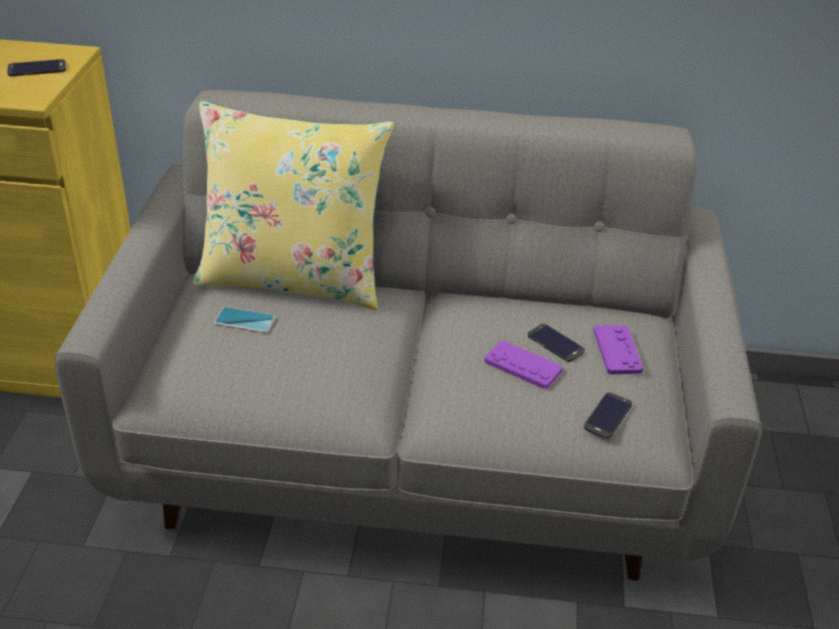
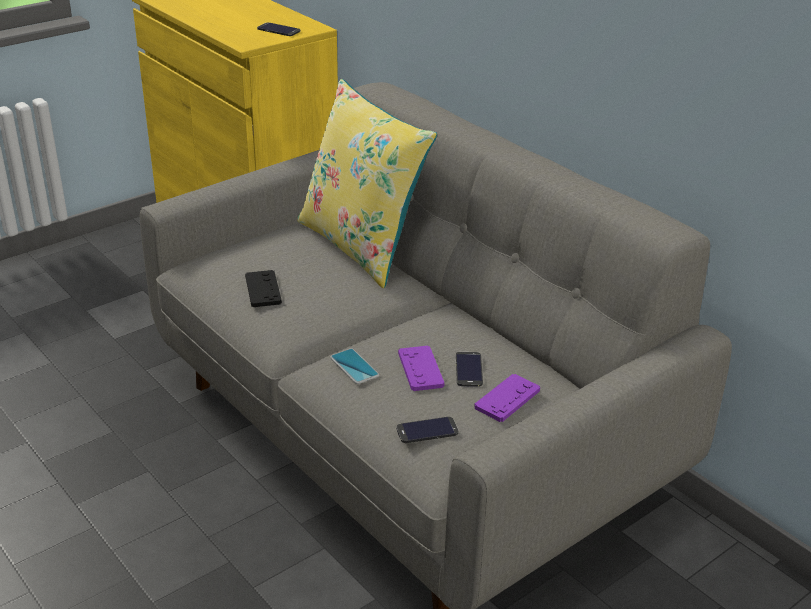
camera: 45 degrees right, 5 degrees down
(245, 320) = (292, 253): phone -> phone (354, 367)
(277, 373) = (263, 290): none -> black game controller

